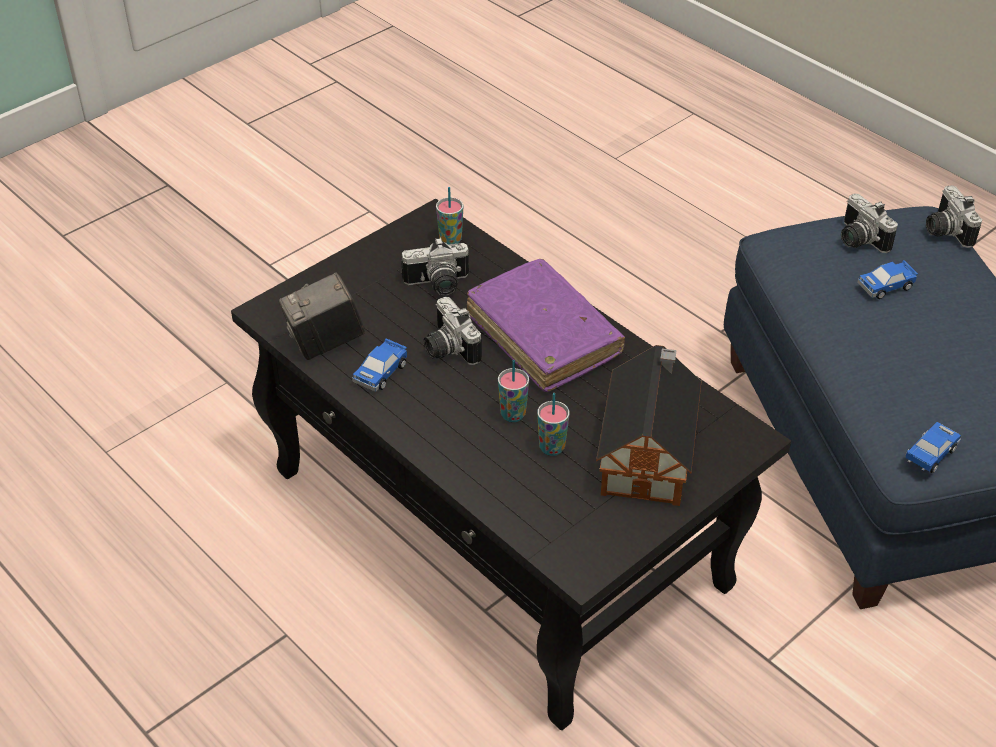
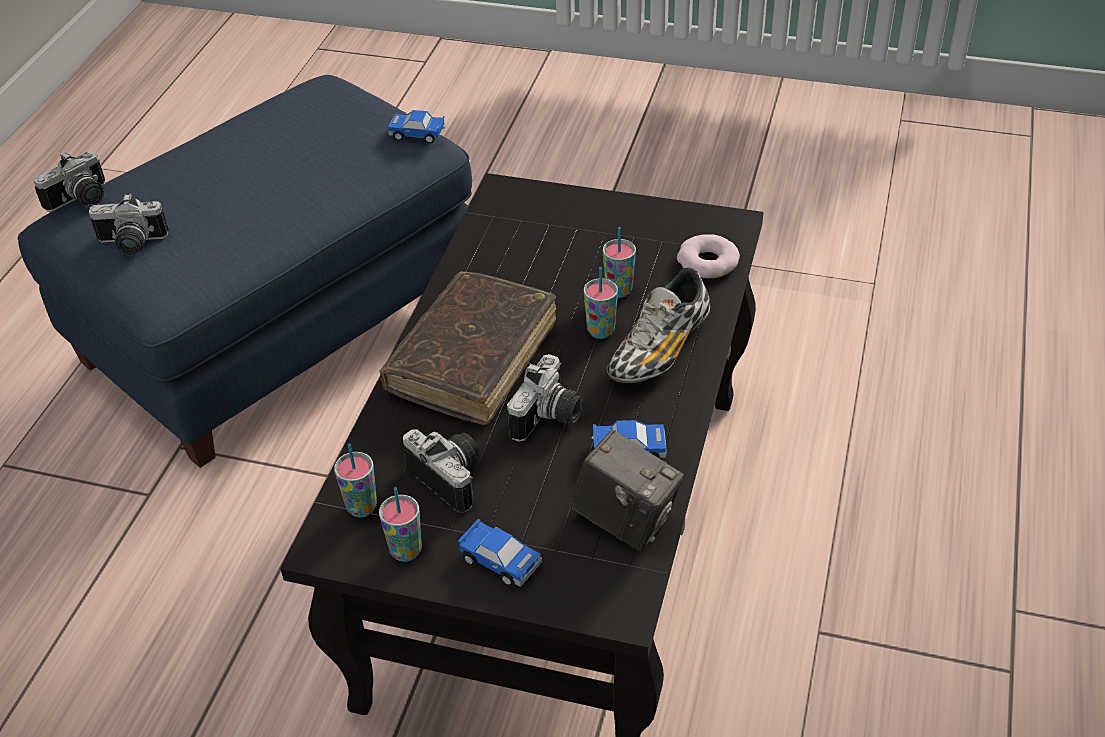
camera: 120 degrees left, 0 degrees up
(398, 246) = (406, 551): none -> cup
(462, 436) = (659, 350): none -> shoe
(540, 522) = (708, 262): none -> donut
(543, 336) = (473, 359): purple book -> brown book
(648, 452) = (571, 237): toy house -> none
(858, 240) = (131, 245): camera -> camera turned 60 degrees clockwise
(886, 286) = (202, 208): toy car -> toy car (499, 561)

